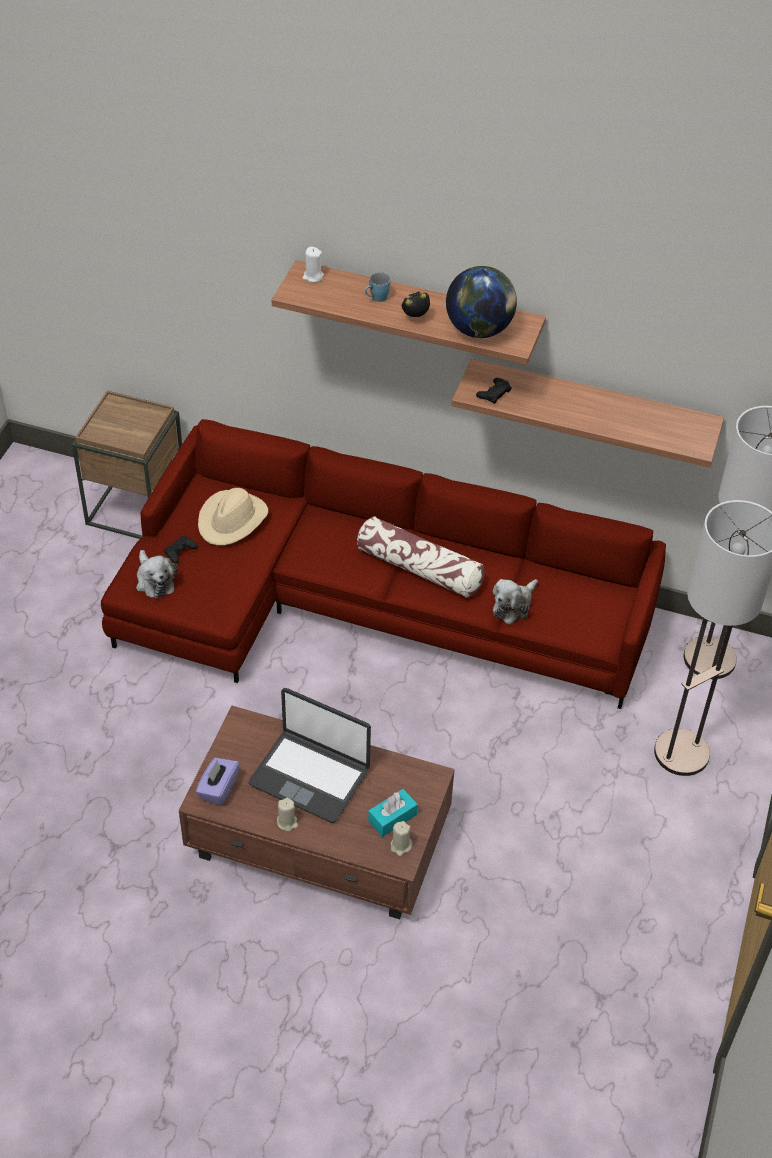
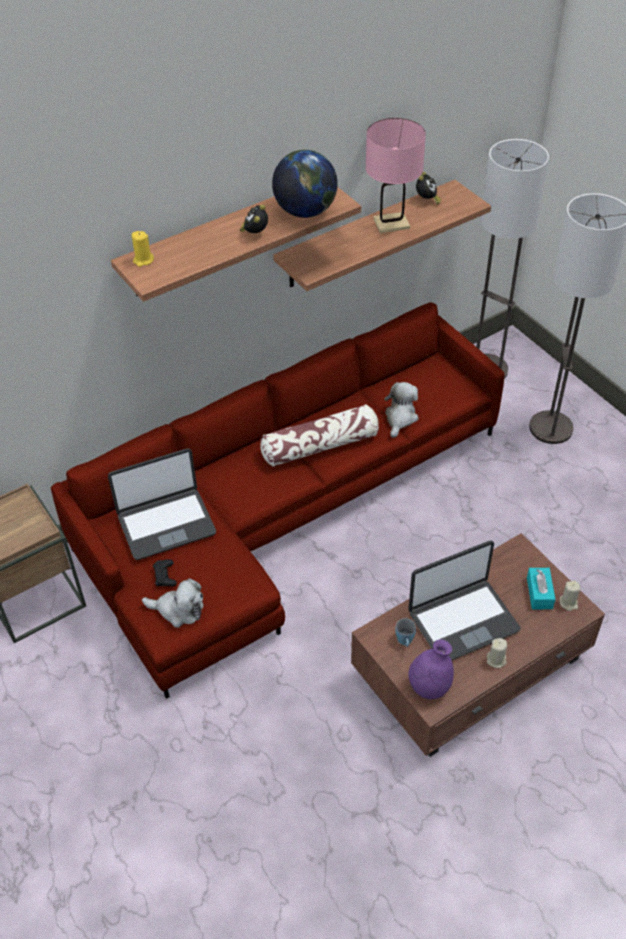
camera: 50 degrees left, 0 degrees up
(218, 789) = (429, 687): purple tissue box -> purple vase
(232, 520) = (166, 524): beige hat -> laptop
(313, 277) = (143, 260): white candle -> yellow candle
(376, 298) = (210, 242): blue mug -> blue mug (405, 642)
(494, 393) = (322, 262): black game controller -> none
(513, 606) = (400, 418): plush toy -> plush toy turned 150 degrees counterclockwise
(600, 408) = (391, 224): none -> pink table lamp
(665, 414) = (427, 200): none -> alarm clock

